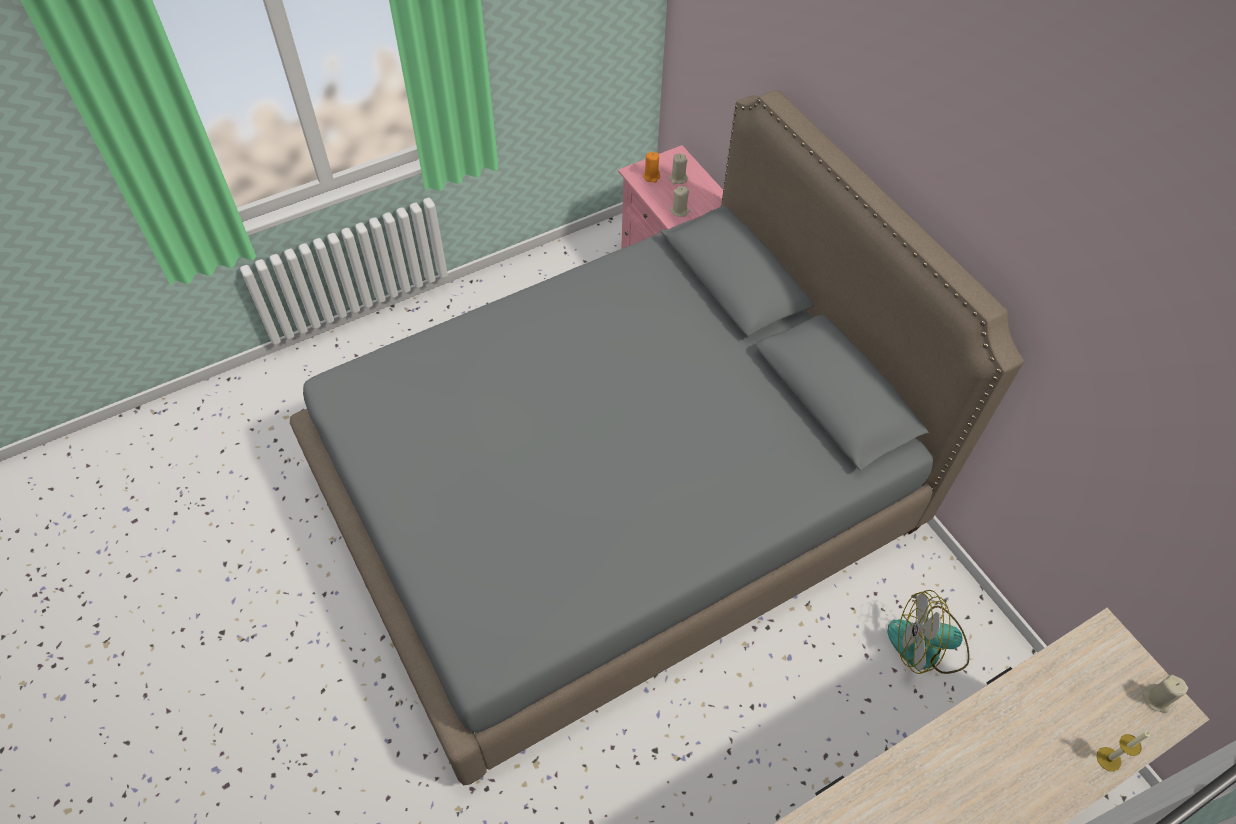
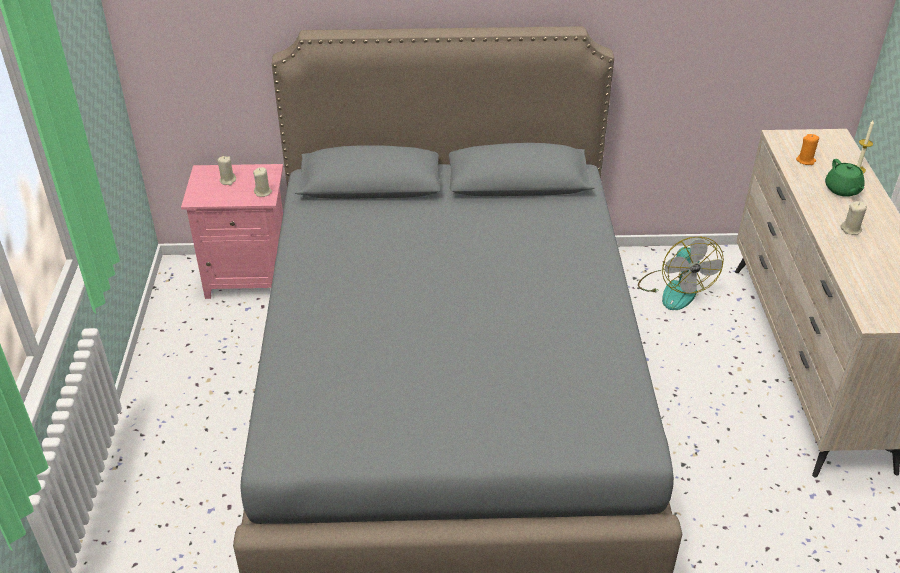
camera: 60 degrees left, 15 degrees down
(651, 176) = (210, 192): orange candle -> orange candle (805, 160)
(927, 646) = (675, 289): fan -> fan turned 45 degrees counterclockwise
(1039, 750) = (842, 190): none -> green teapot
(1157, 699) = (828, 139): beige candle -> beige candle (851, 229)

